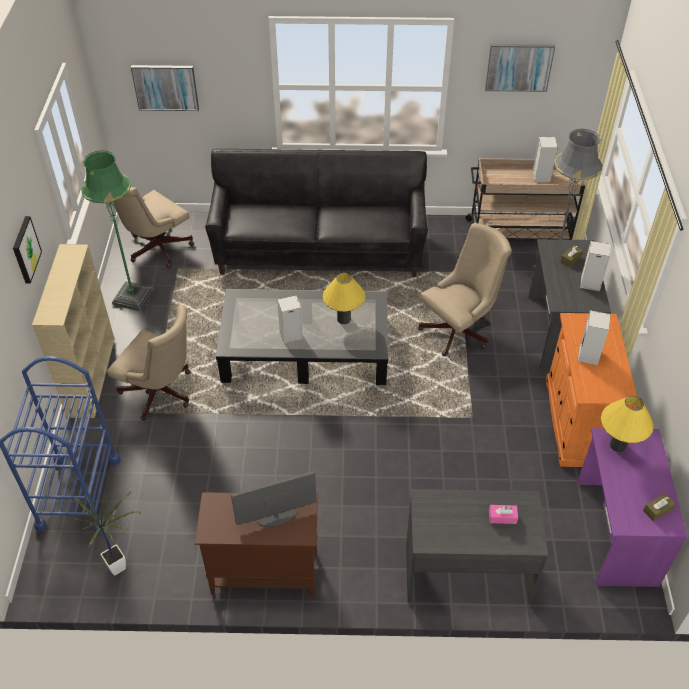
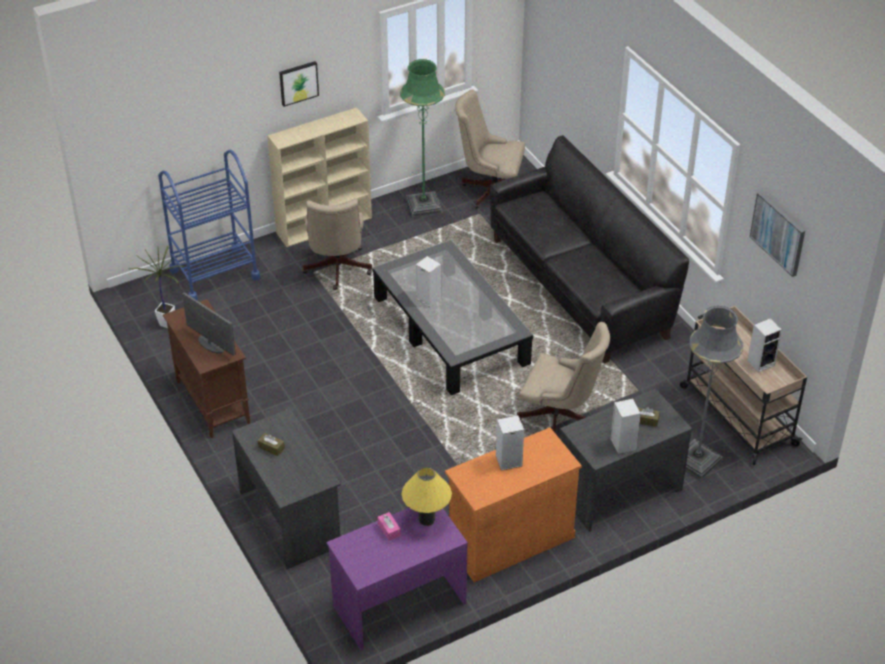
camera: 60 degrees right, 5 degrees down
(165, 87) = (560, 59): picture -> none
(344, 319) = (474, 321): yellow table lamp -> none
(502, 517) = (298, 469): pink tissue box -> pink tissue box (389, 529)
(657, 510) = (372, 563): brown tissue box -> brown tissue box (271, 447)

